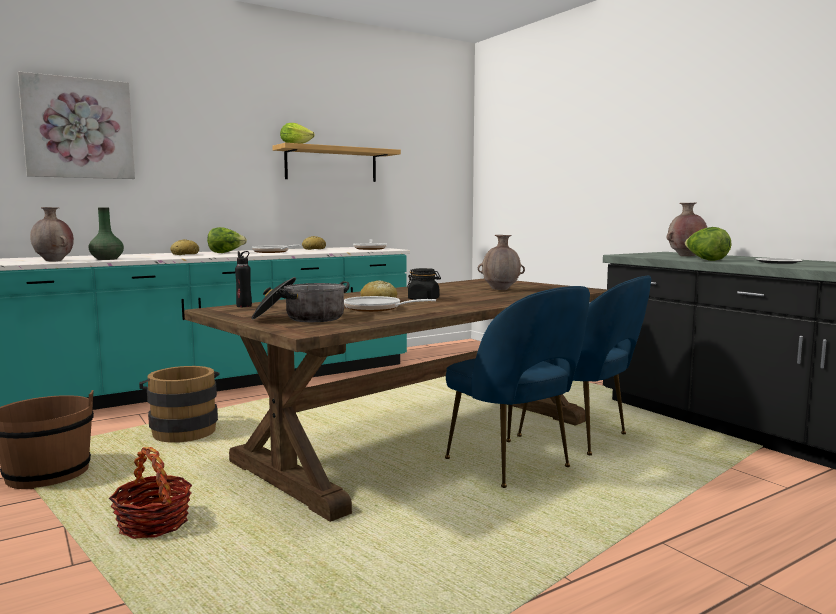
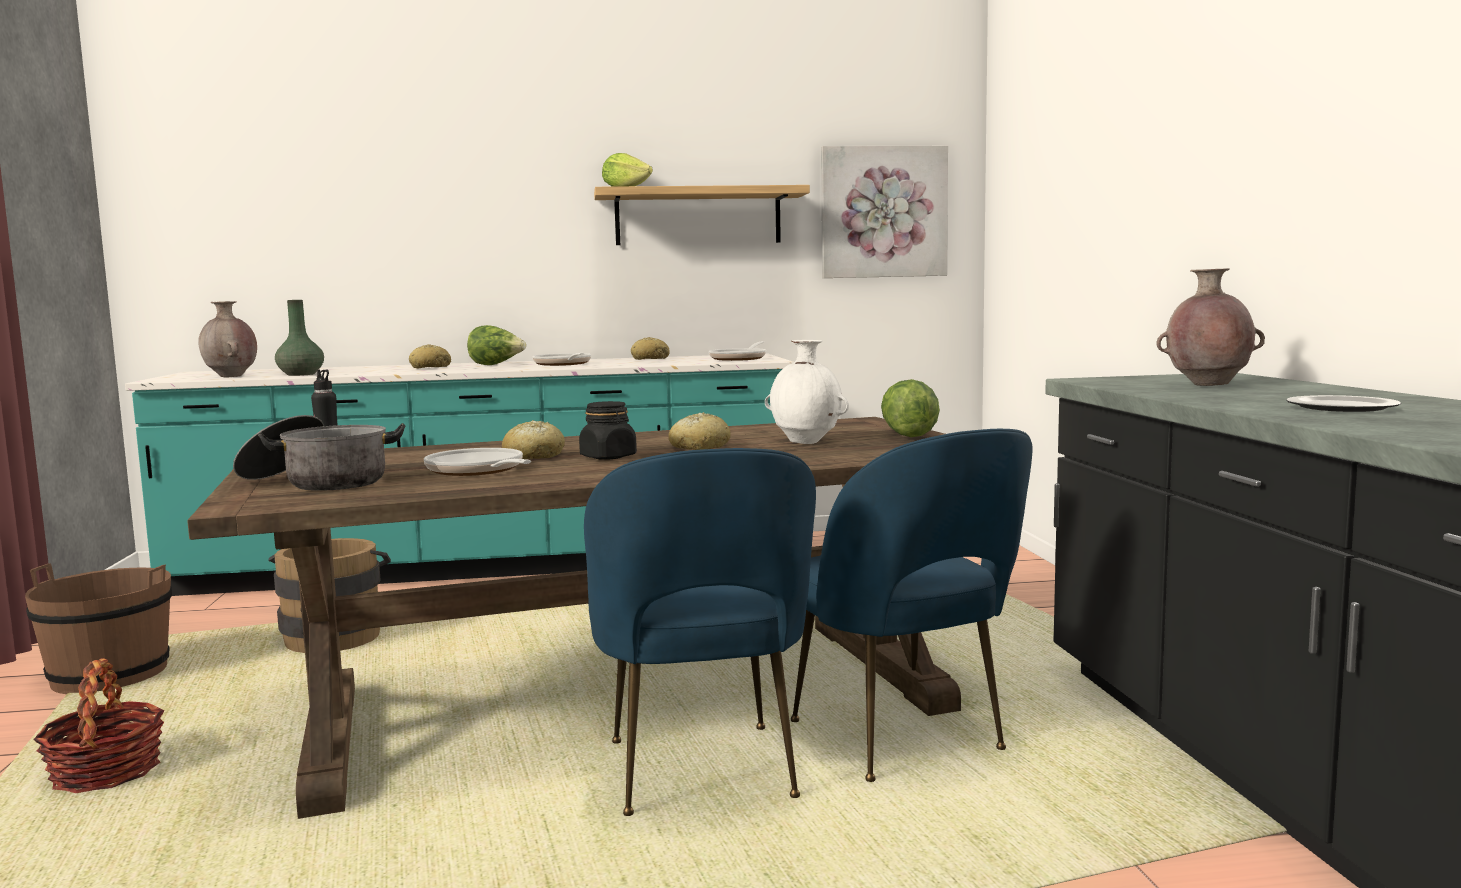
camera: 25 degrees right, 0 degrees up
(78, 128) = (304, 186): picture -> picture (883, 212)
(453, 293) = (699, 447): none -> bread
(501, 289) = (806, 442): brown vase -> white vase
(705, 260) = (1192, 397): lettuce -> lettuce (908, 435)

